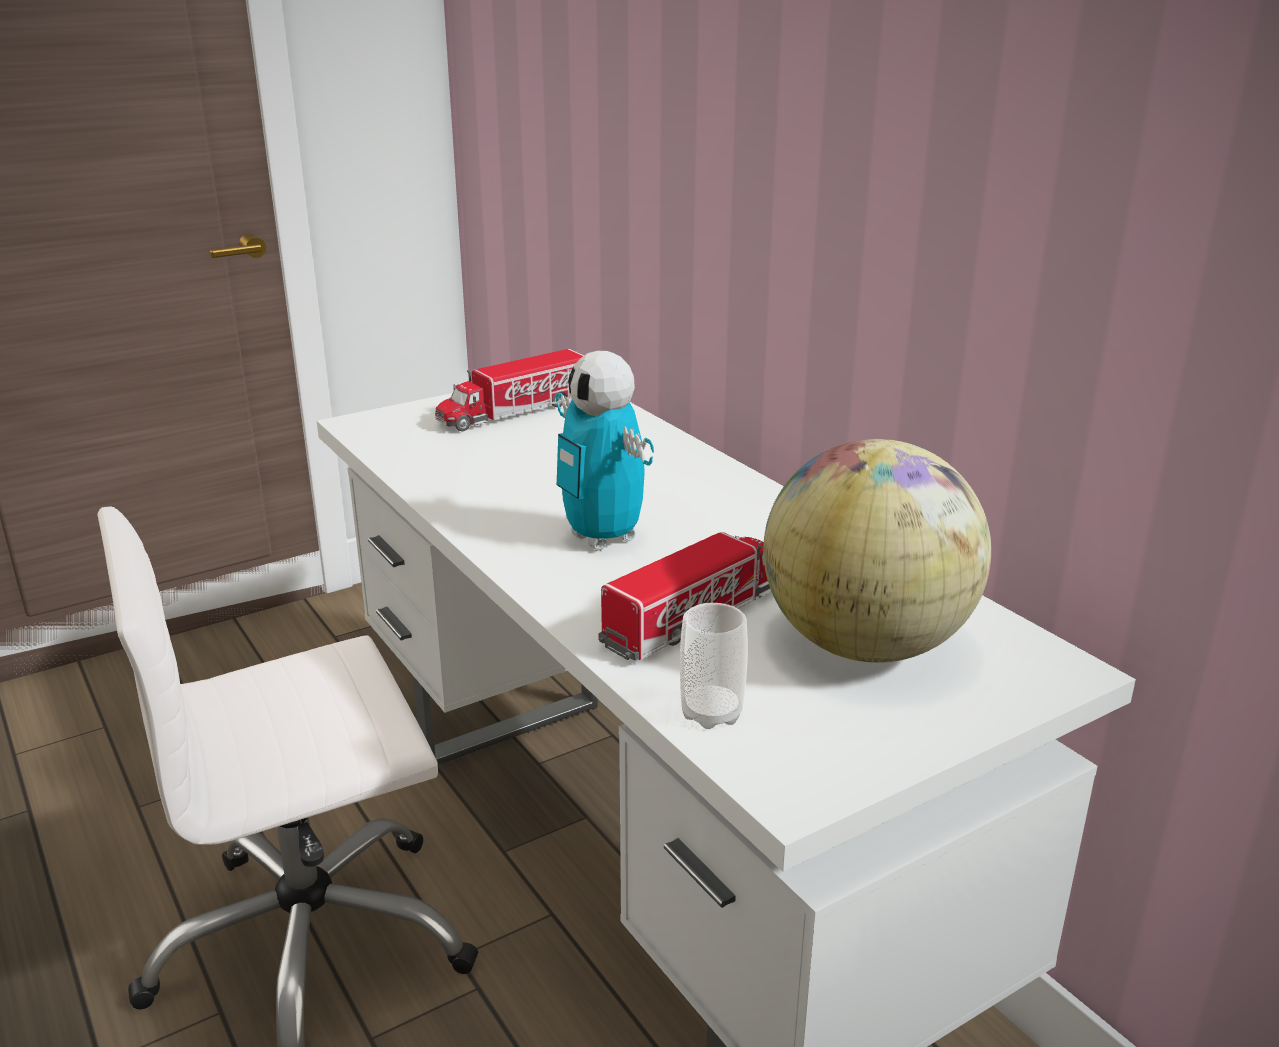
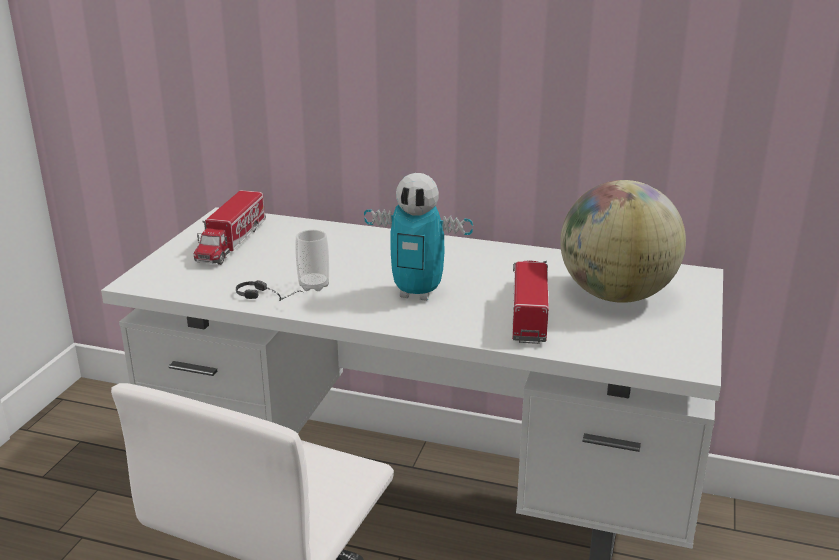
camera: 40 degrees left, 0 degrees up
(444, 484) = (272, 297): none -> headphones
(711, 713) = (609, 350): cup -> cup (314, 285)

